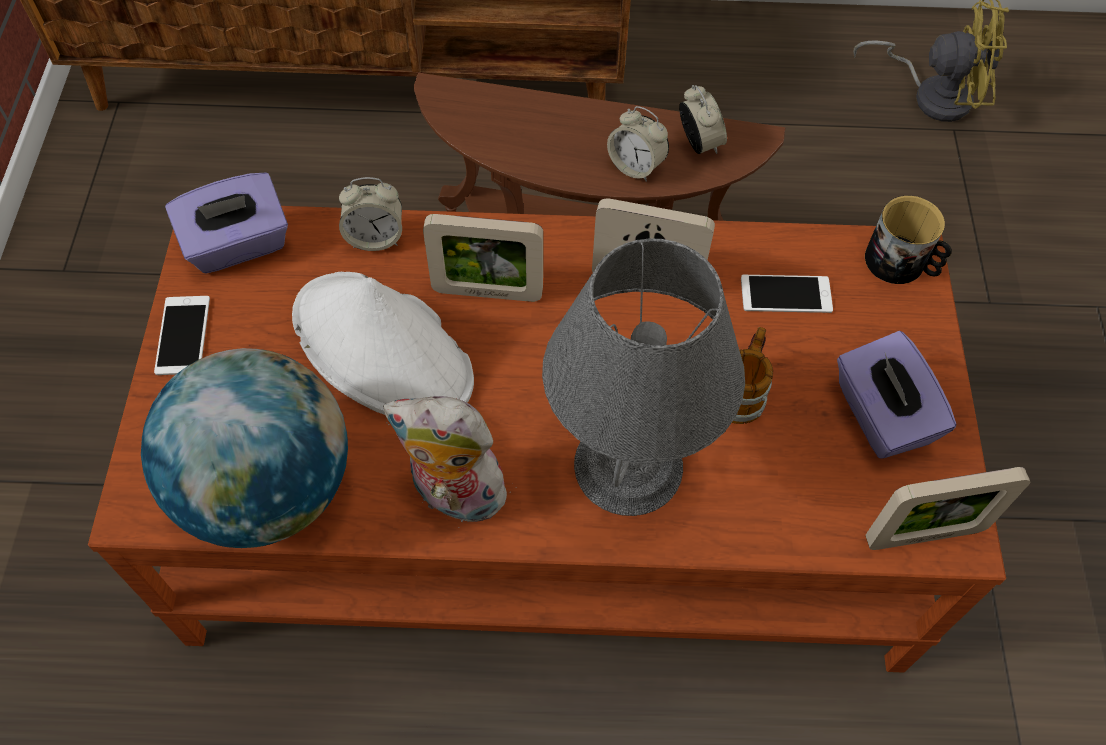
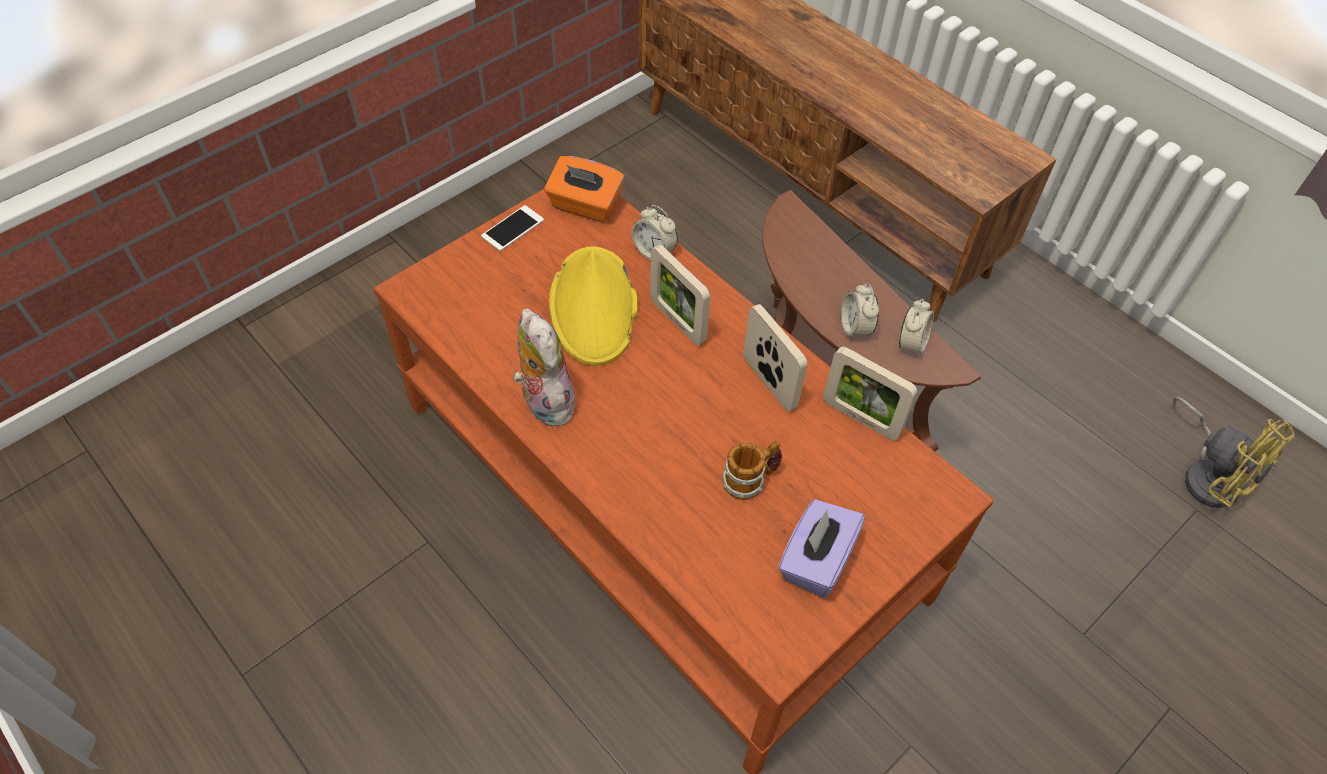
camera: 45 degrees right, 5 degrees down
(238, 245) = (585, 206): purple tissue box -> orange tissue box
(268, 489) = (469, 327): globe -> none
(383, 349) = (594, 307): white hat -> yellow hat
(629, 466) = (644, 463): grey table lamp -> none
(786, 294) = (842, 454): phone -> none
(901, 264) = (938, 497): mug -> none
(924, 535) = (760, 639): picture frame -> picture frame (860, 418)

